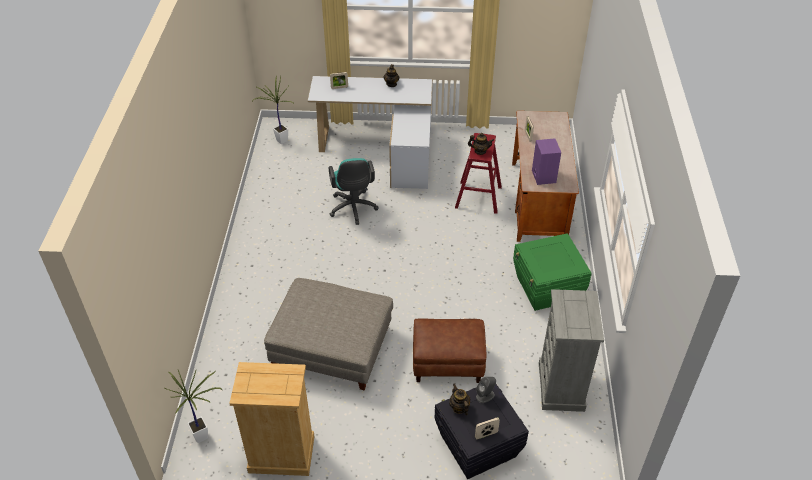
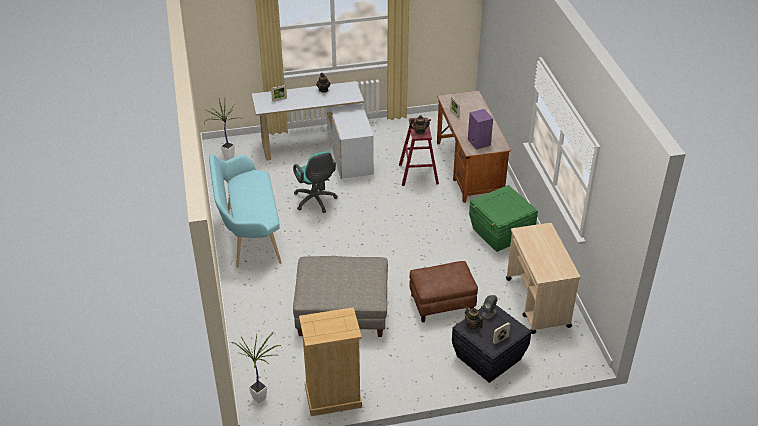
camera: 15 degrees left, 5 degrees down
(267, 235) = (249, 235): none -> turquoise bench
(561, 387) = (537, 303): grey dresser -> beige cart

